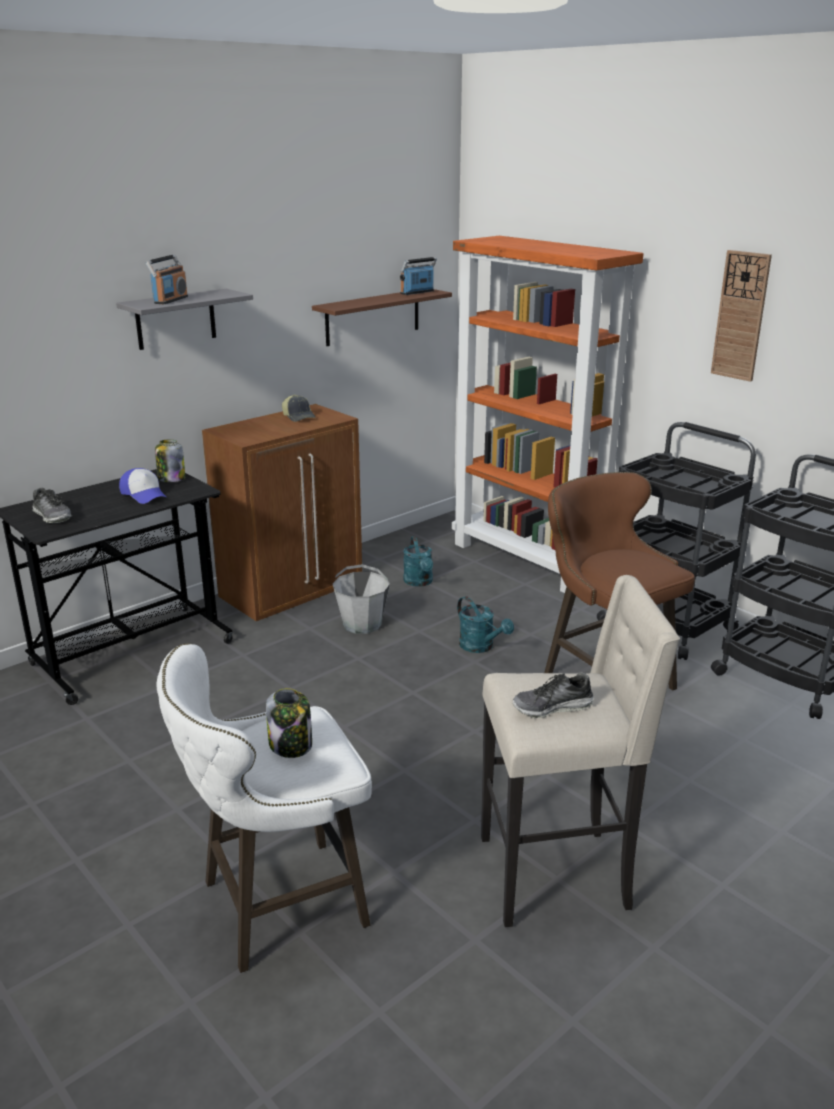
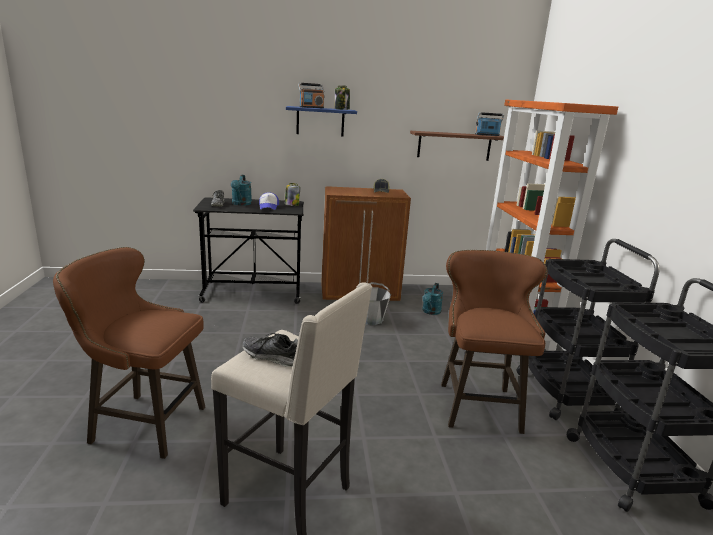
camera: 35 degrees right, 5 degrees down
(175, 319) = (320, 121): grey shelf -> blue shelf
(276, 905) = (144, 423): white stool -> brown stool
(291, 745) = (146, 322): jar -> jar (342, 109)
(481, 647) = (421, 355): turquoise watering can -> turquoise watering can (241, 204)
(740, 316) = (675, 155): wall clock -> none

